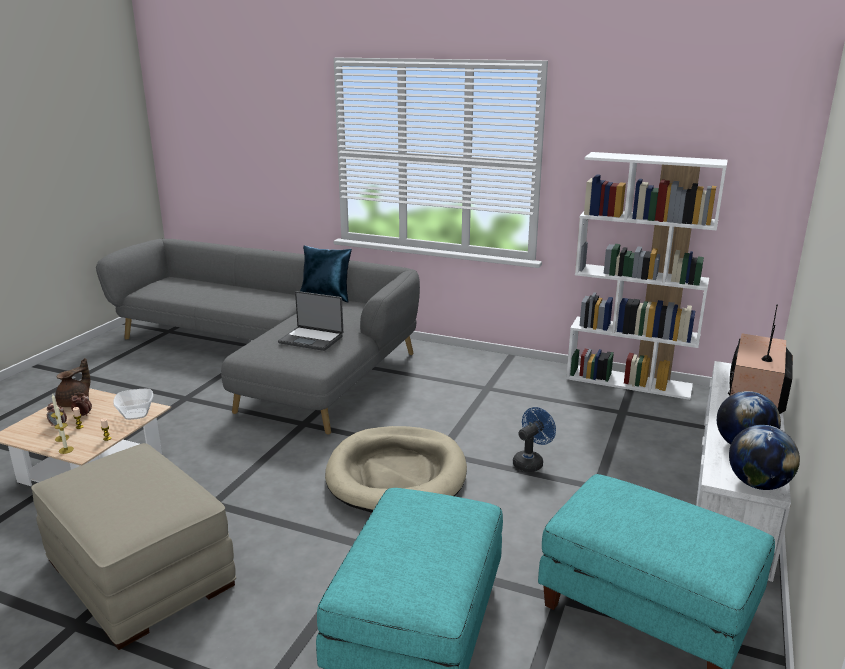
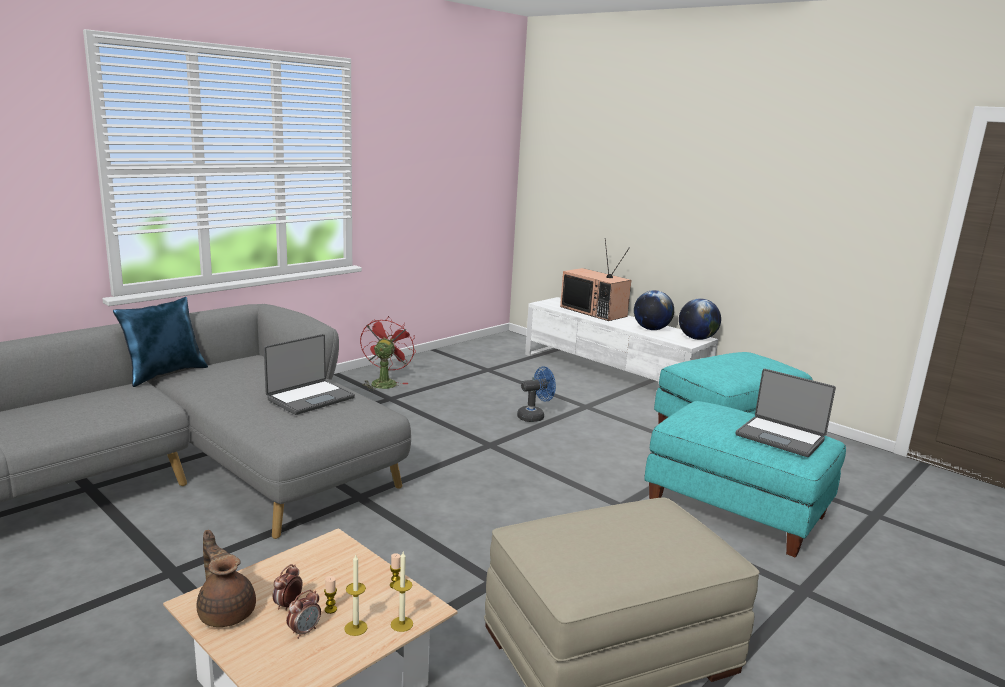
camera: 70 degrees left, 5 degrees down
(135, 414) = (337, 557): bowl -> none
(397, 475) = (512, 471): beige dog bed -> none
(397, 565) = (780, 437): none -> laptop
(519, 377) = (385, 382): none -> red fan
(530, 462) = (534, 416): blue fan -> blue fan turned 90 degrees clockwise
(629, 382) = (443, 354): white bookcase -> none

